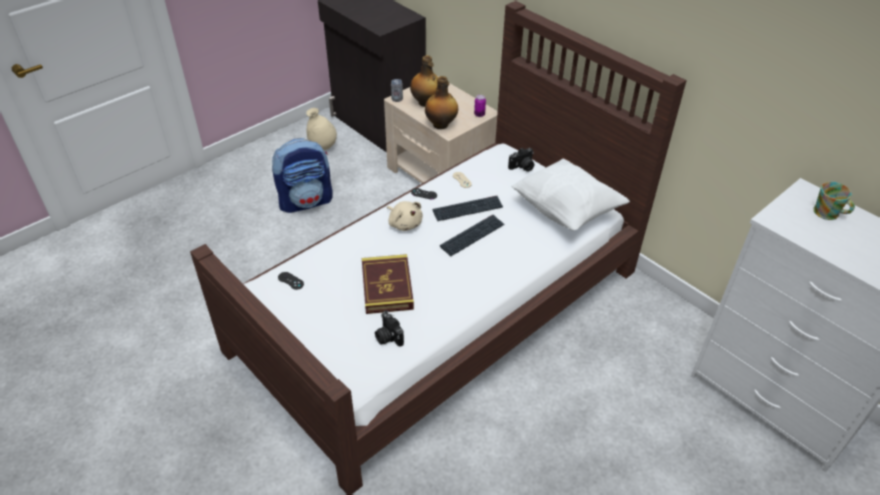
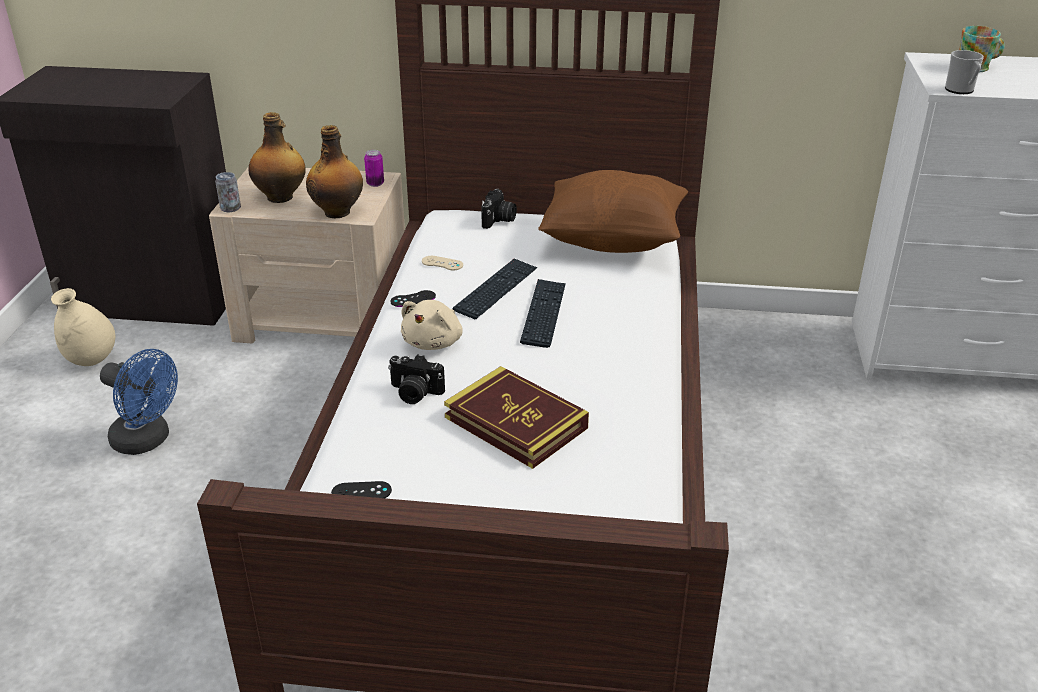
camera: 40 degrees left, 10 degrees down
(306, 201) = (148, 440): backpack -> blue fan
(388, 337) = (601, 477): camera -> camera (414, 393)
(404, 223) = (434, 342): beige plush toy -> beige plush toy turned 105 degrees clockwise
(566, 211) = (613, 241): white pillow -> brown pillow
(779, 226) = (961, 90): none -> mug

